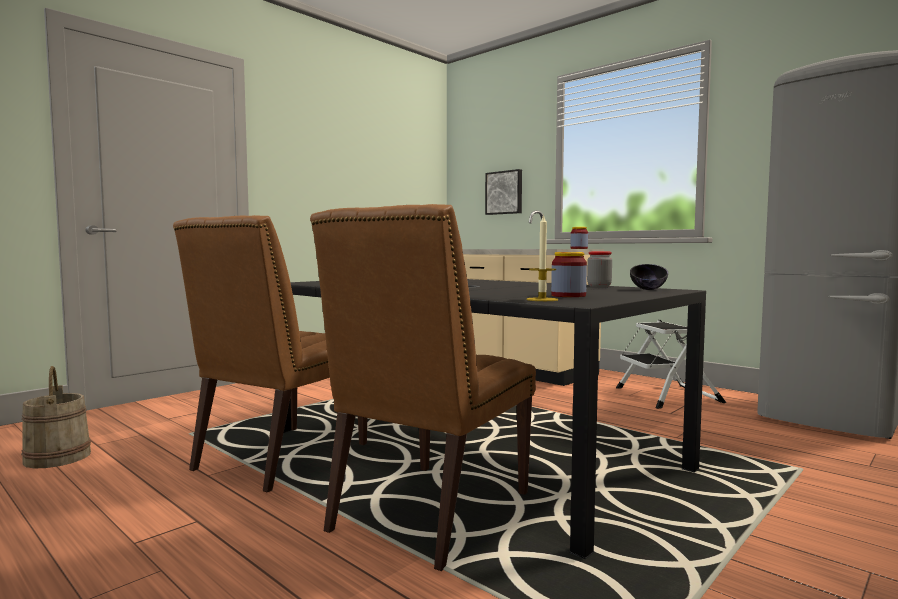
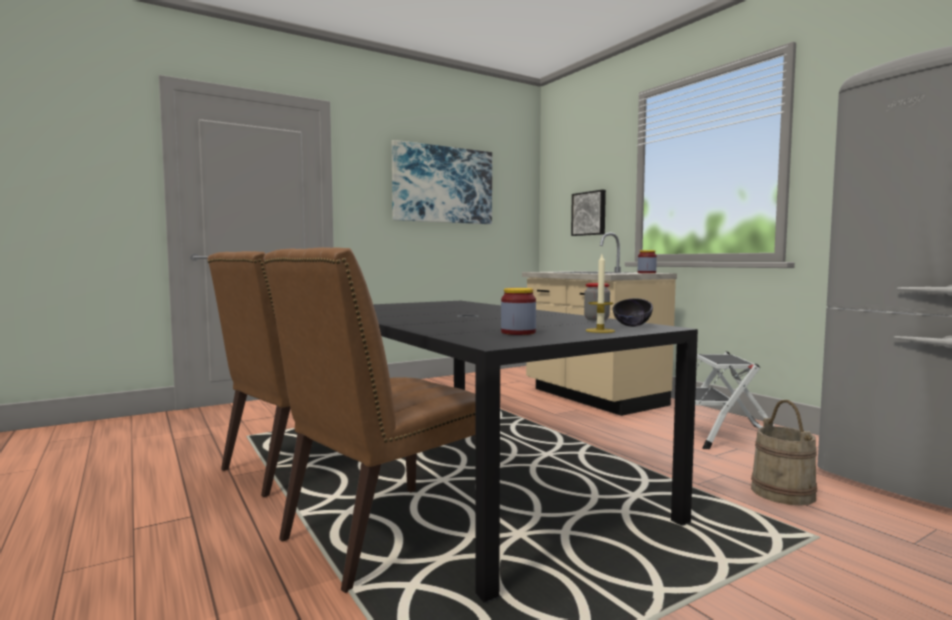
camera: 15 degrees right, 0 degrees up
(58, 457) = (138, 448): beige bucket -> beige bucket (783, 492)
(358, 158) = (443, 185): none -> picture
(542, 299) = (473, 337): candle -> candle (600, 331)

